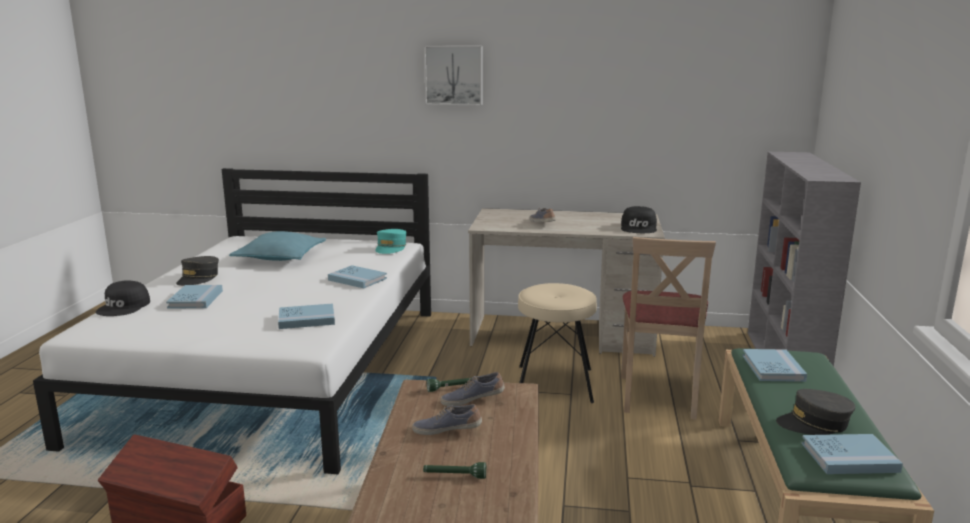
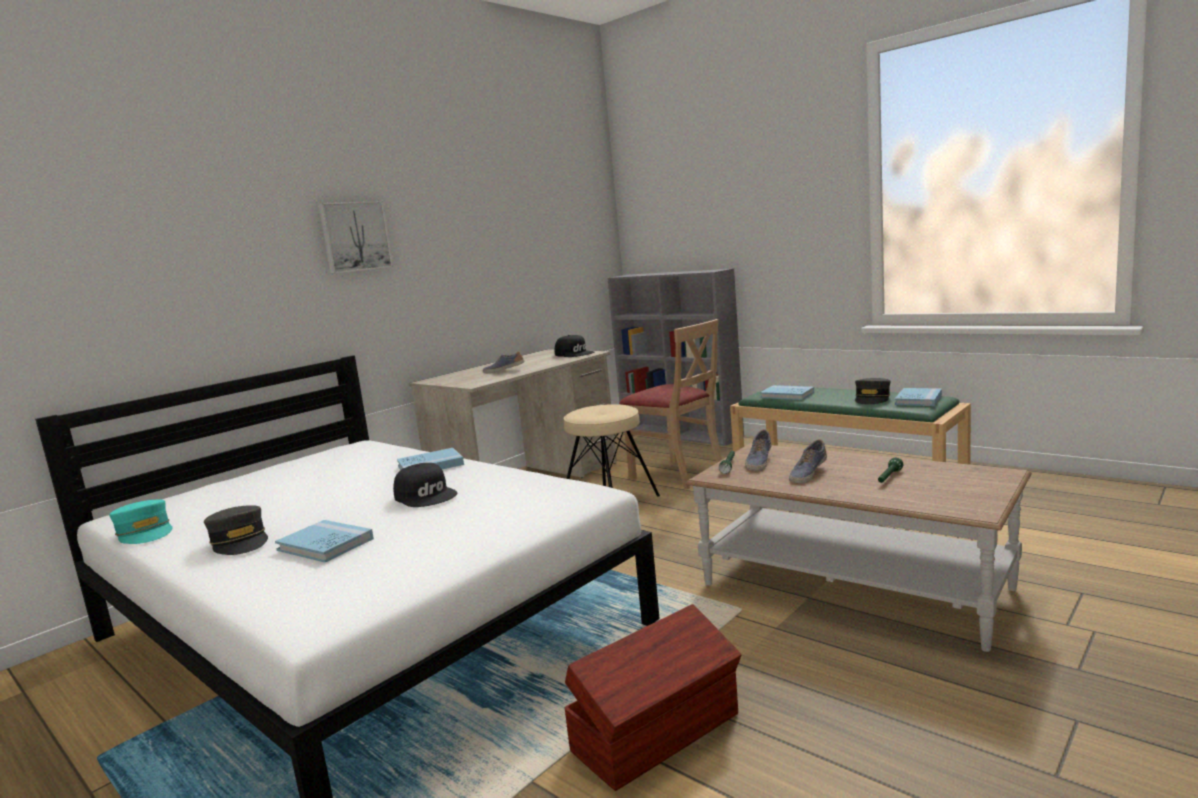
camera: 55 degrees left, 5 degrees down
(124, 307) = (259, 591): black cap -> black cap (426, 495)
(280, 257) = (264, 496): turquoise pillow -> none
(306, 319) = (511, 491): blue book -> none
(391, 248) = (364, 446): turquoise cap -> turquoise cap (145, 533)

